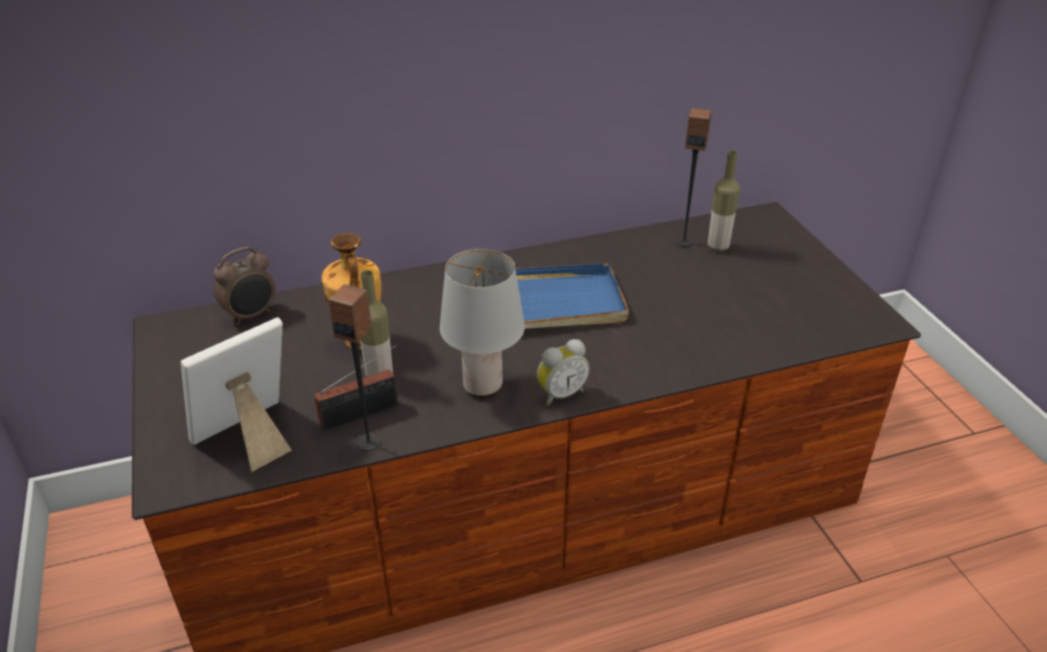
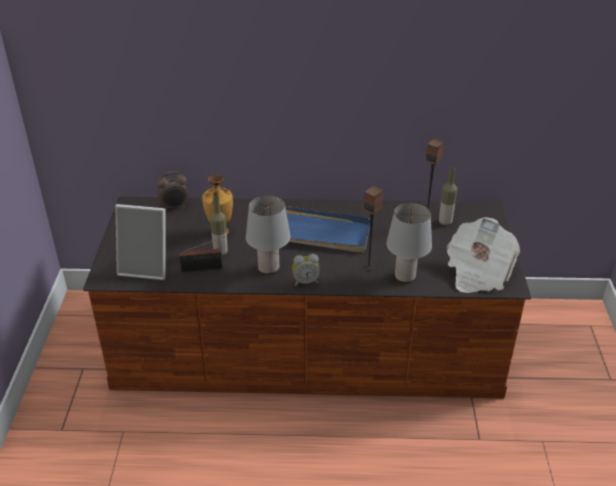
camera: 20 degrees right, 0 degrees up
(249, 438) = (146, 267): picture frame -> picture frame turned 150 degrees counterclockwise
(369, 442) = (200, 282): speaker -> speaker (369, 266)
(716, 346) = (405, 276): none -> grey table lamp
(819, 312) = (477, 272): none -> newspaper

